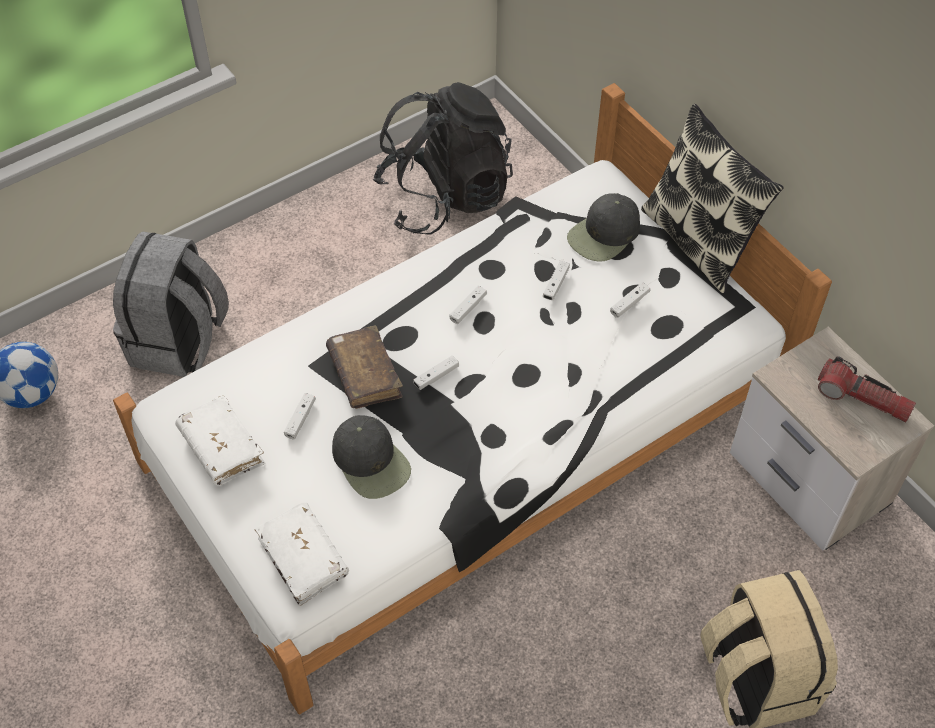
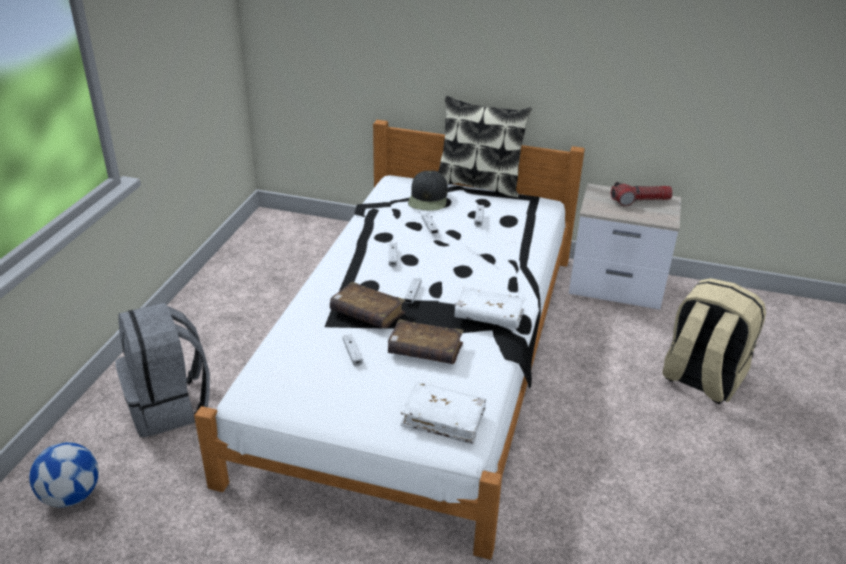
camera: 40 degrees left, 20 degrees down
(221, 447) = (315, 394): white book -> white book (489, 316)
(371, 462) = (425, 350): black cap -> brown book
(444, 197) = (279, 258): black backpack -> none

